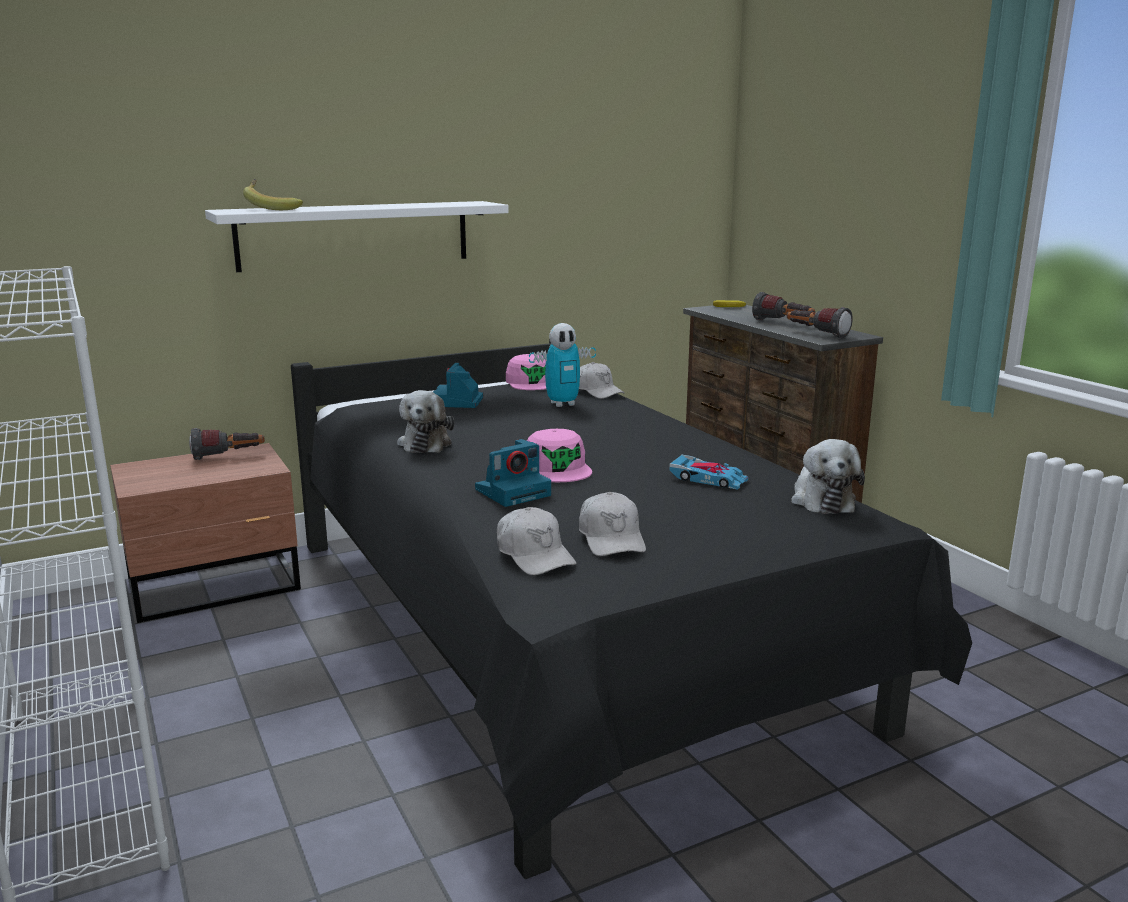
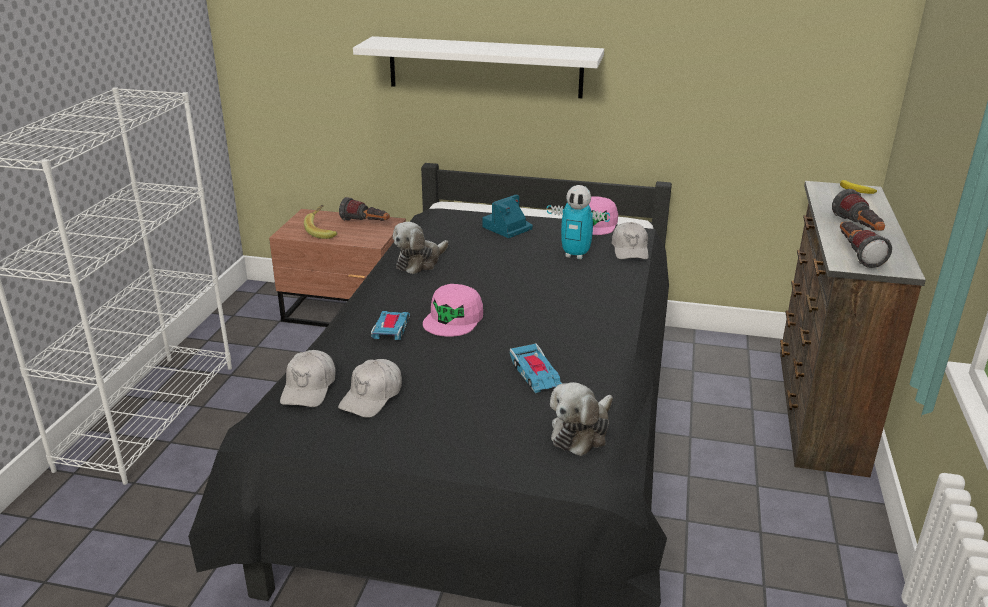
camera: 40 degrees right, 10 degrees up
(273, 209) = (410, 42): banana -> banana (324, 231)
(513, 492) = (391, 329): camera -> toy car

